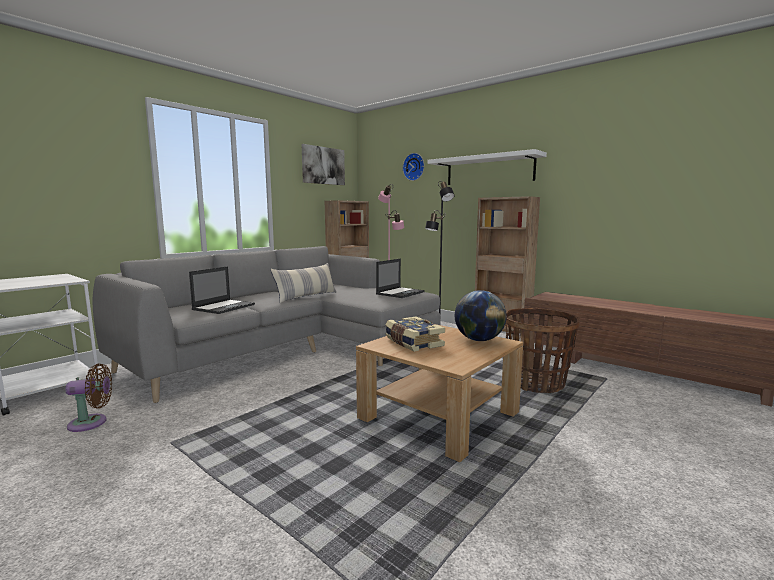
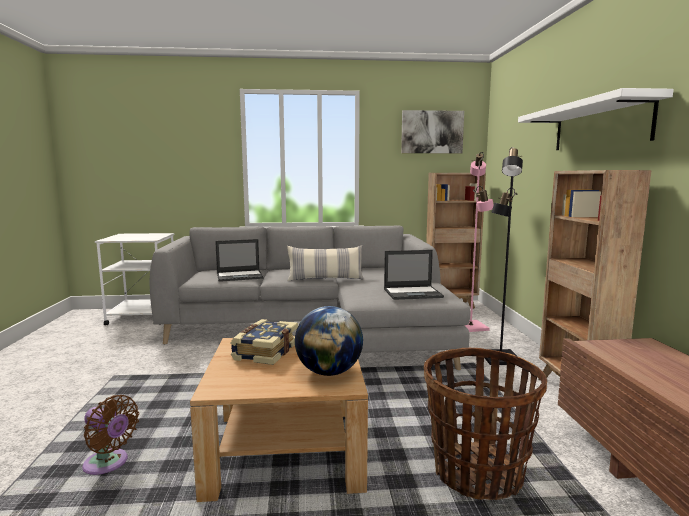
camera: 45 degrees right, 0 degrees up
(92, 423) = (118, 345): brown fan -> brown fan (108, 464)
(414, 167) = (529, 126): wall clock -> none

